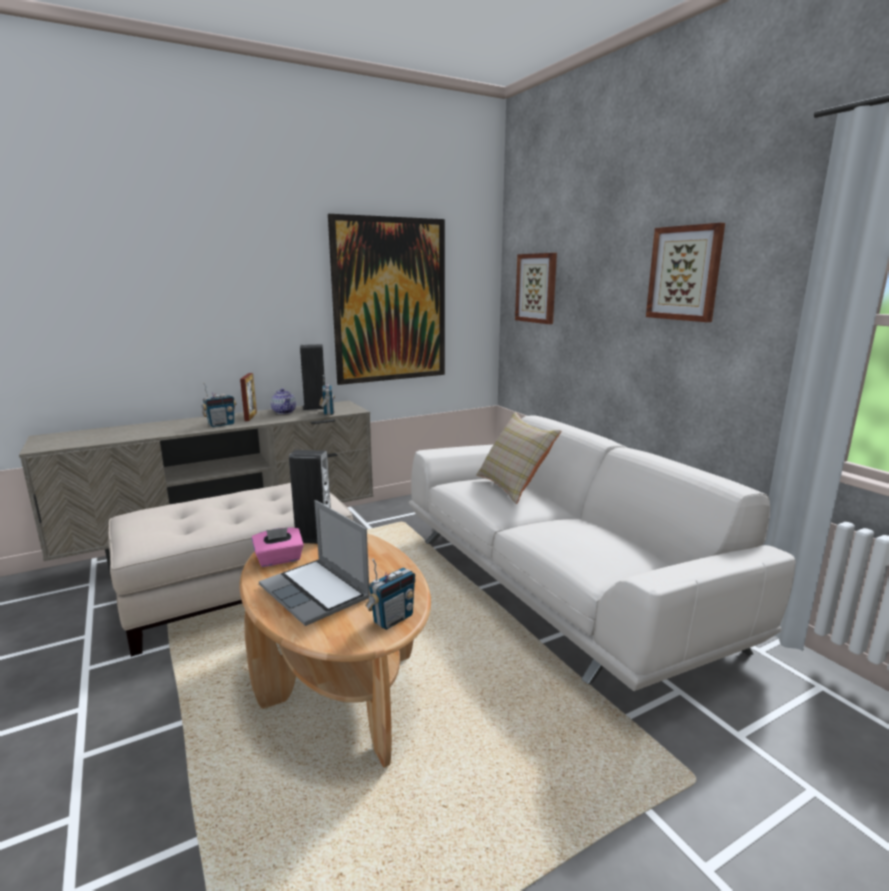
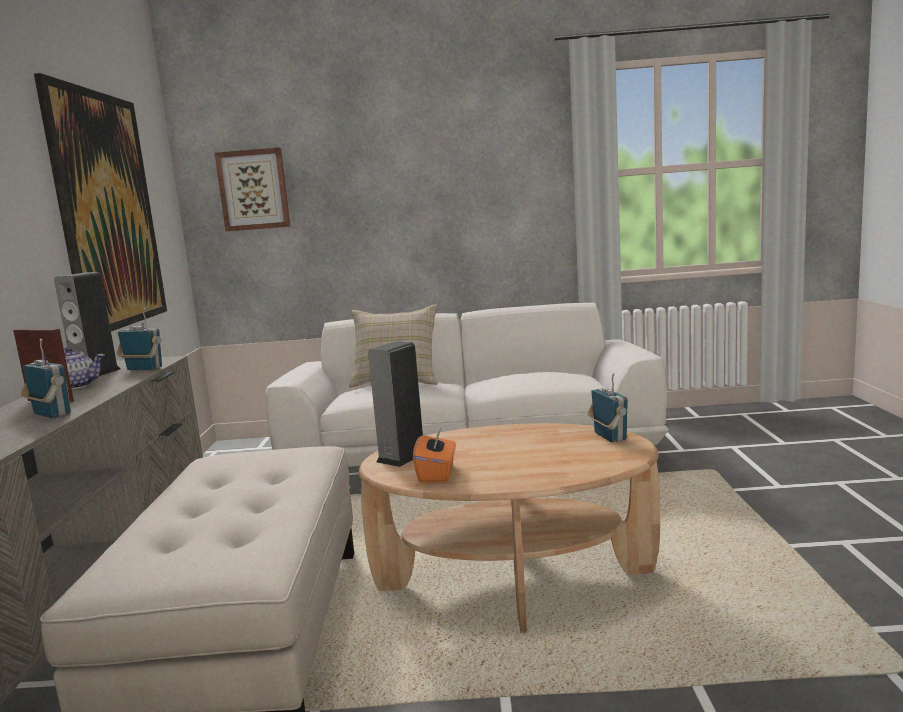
camera: 60 degrees left, 5 degrees down
(221, 424) = (51, 414): radio -> radio turned 45 degrees counterclockwise
(279, 559) = (437, 474): pink tissue box -> orange tissue box
(316, 593) = (534, 460): laptop -> none
(685, 273) = (454, 156): picture -> none

